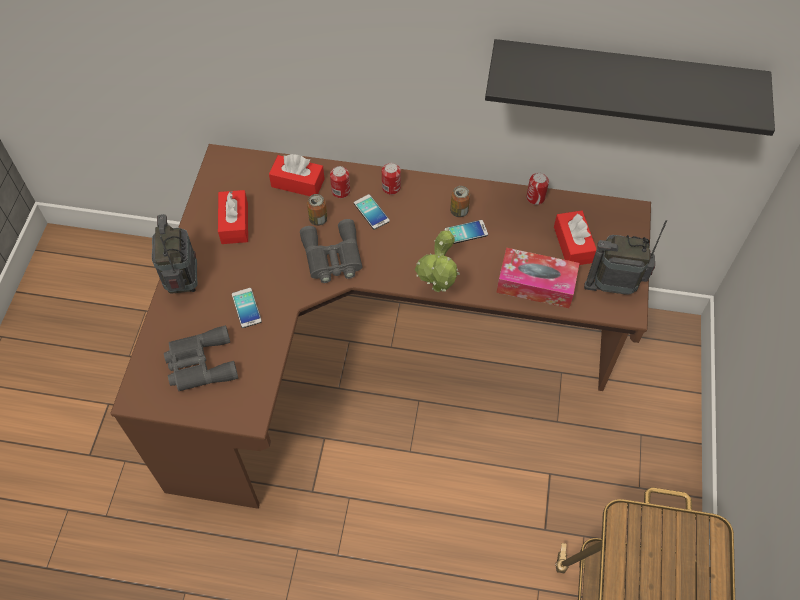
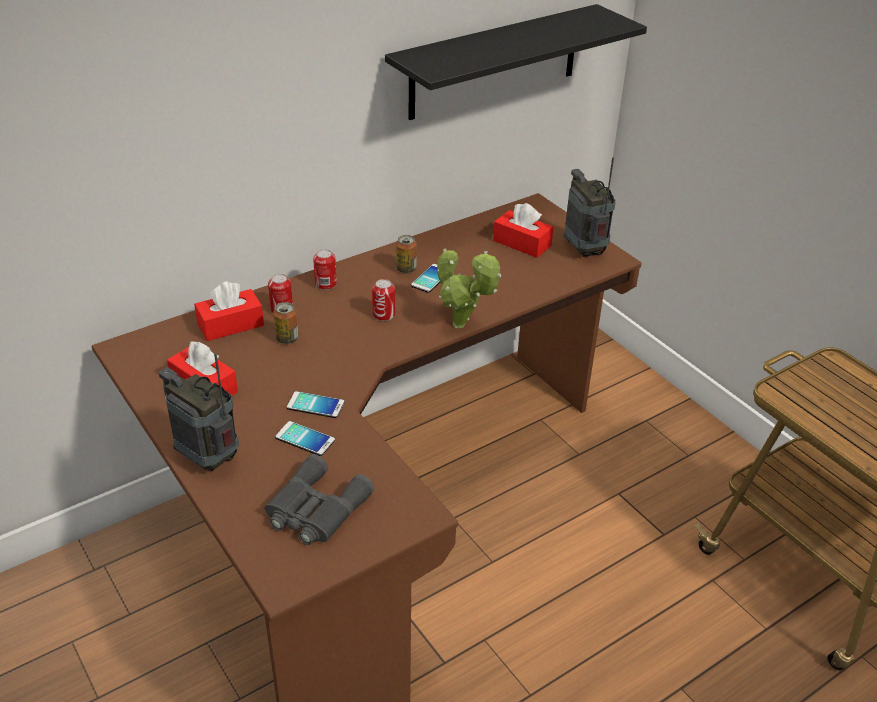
camera: 45 degrees left, 20 degrees down
(332, 257) = (338, 356): grey binoculars -> none
(371, 212) = (331, 308): phone -> phone (315, 405)
(535, 197) = (454, 231): can -> can (383, 314)
(536, 284) = (530, 280): tissue box -> none
(613, 286) = (584, 250): radio -> radio turned 105 degrees clockwise

